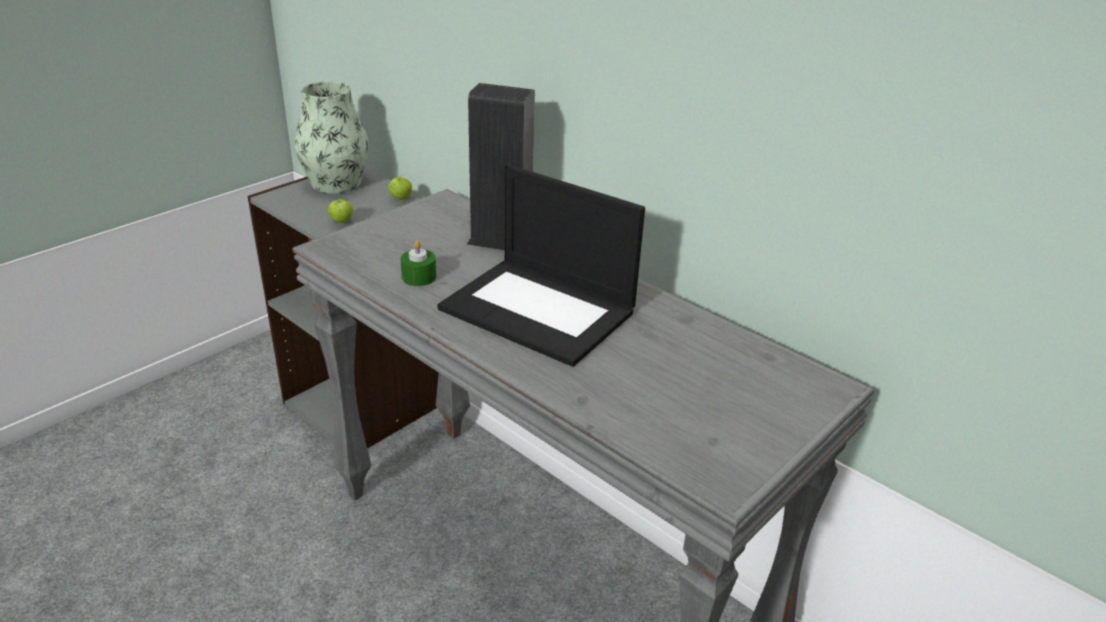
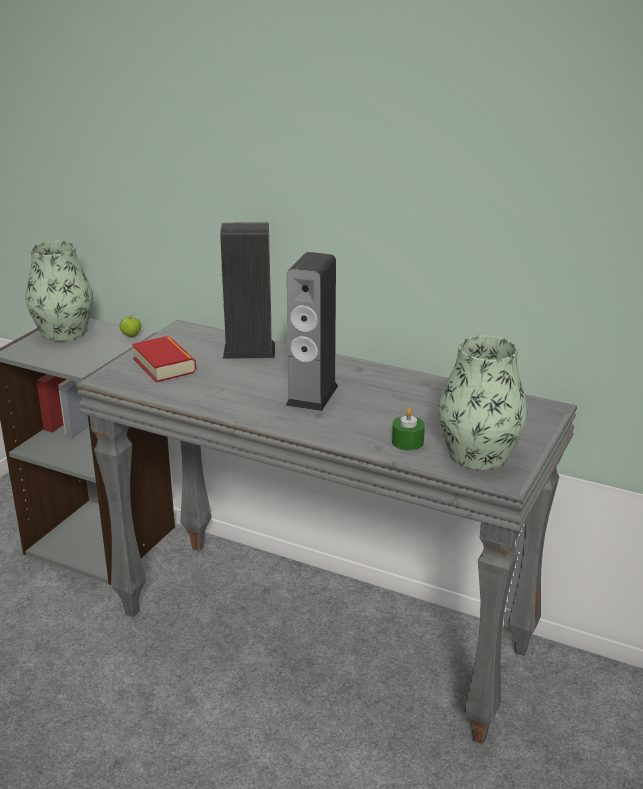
camera: 15 degrees left, 5 degrees down
(341, 222) = (91, 361): apple -> none
(397, 241) = (164, 365): none -> book
(419, 277) = (200, 388): green candle -> green candle (407, 442)
(540, 310) = (312, 395): laptop -> speaker
(707, 438) = (479, 454): none -> vase

